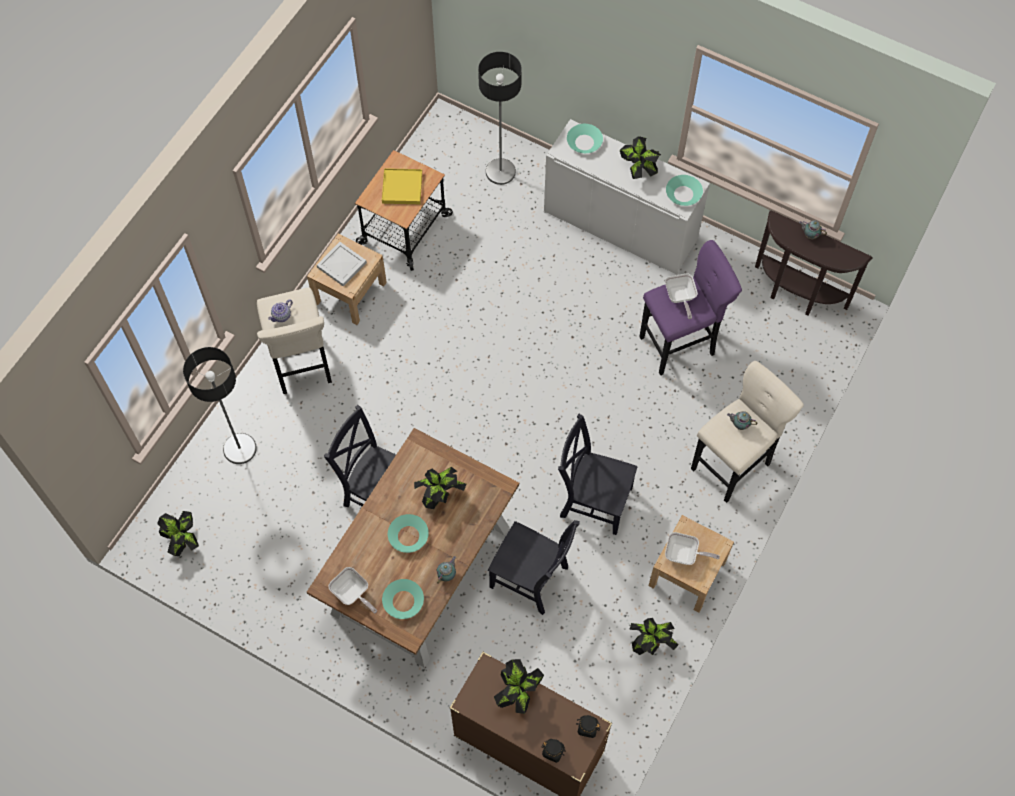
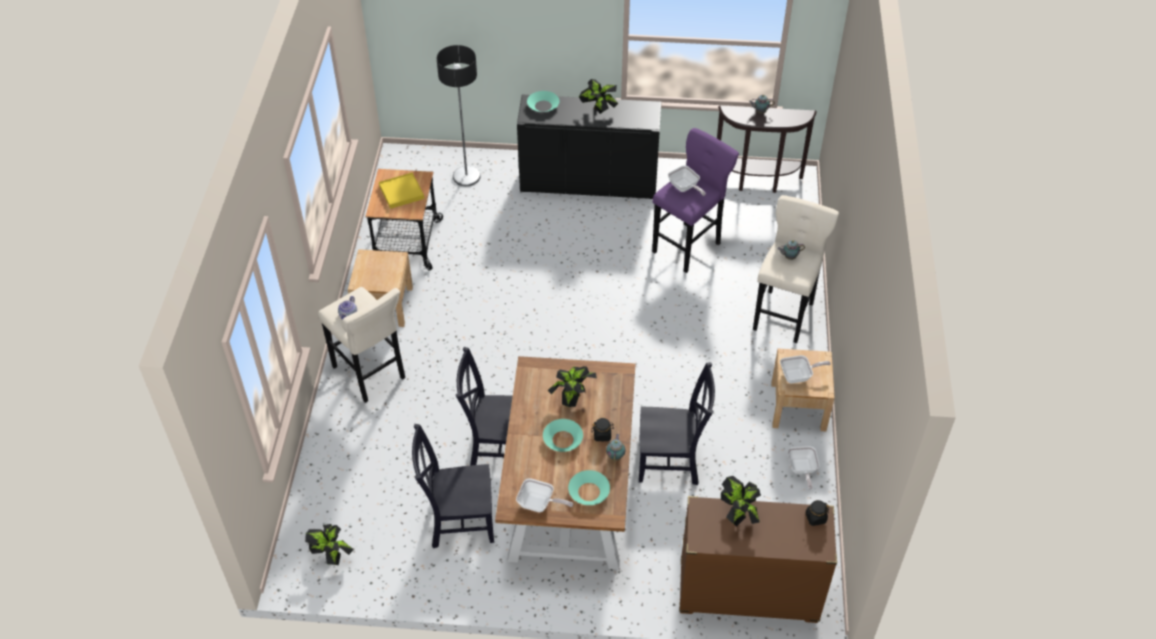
camera: 25 degrees left, 15 degrees down
(239, 448) = (347, 460): floor lamp -> none
(342, 265) = (376, 270): white tray -> none
(553, 751) = (798, 548): black jar -> black jar (602, 435)
(593, 500) = (687, 382): black chair -> black chair (458, 521)
(620, 226) = (589, 182): white cabinet -> black cabinet
(651, 643) = (802, 470): potted plant -> frying pan
(683, 193) = (645, 114): turquoise bowl -> none

